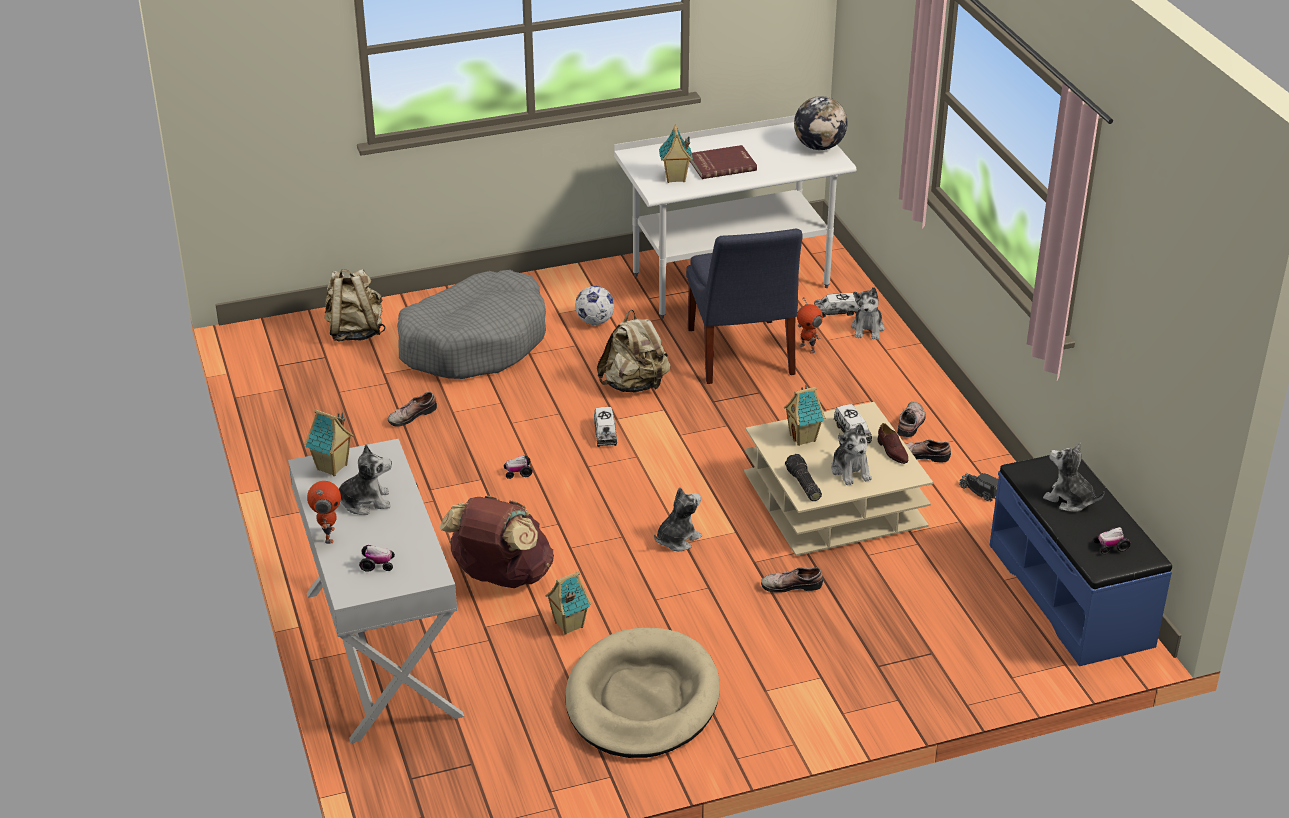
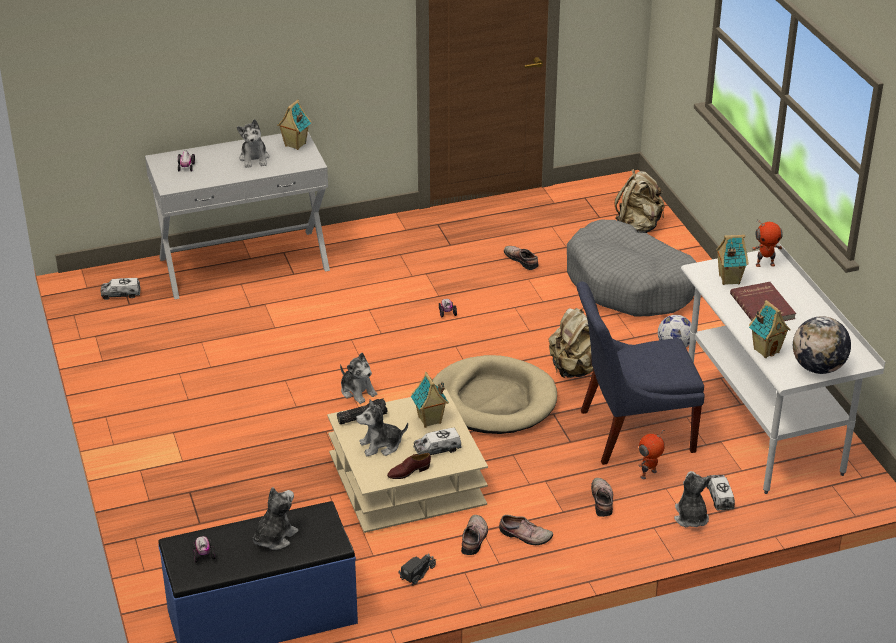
camera: 90 degrees right, 0 degrees up
(328, 535) = (220, 148): toy robot -> toy robot (765, 264)
(500, 577) = (318, 309): brown backpack -> none
(568, 625) = (261, 340): toy house -> toy house (766, 350)
(605, 434) = (501, 354): toy truck -> toy truck (121, 294)
(642, 699) = (175, 374): beige dog bed -> beige dog bed (493, 400)
(791, 584) = (295, 450): shoe -> shoe (603, 500)
(868, 329) = (690, 517): plush toy -> plush toy turned 75 degrees clockwise

